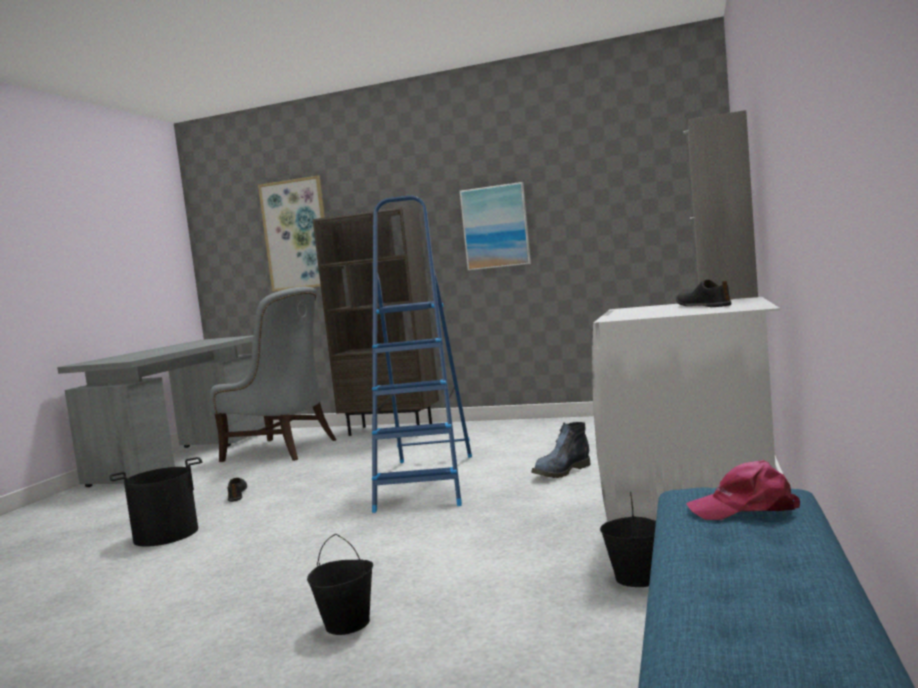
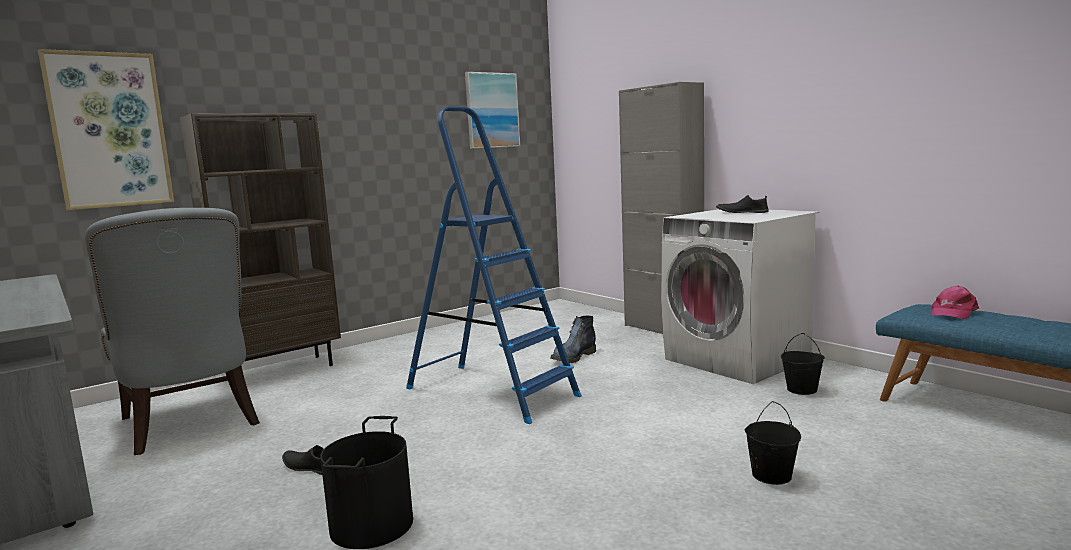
camera: 55 degrees left, 5 degrees up
(282, 450) = (191, 421): grey chair -> grey chair turned 90 degrees clockwise
(495, 227) = (378, 144): picture -> picture (492, 110)
(561, 472) = (573, 358): boot -> boot turned 45 degrees clockwise

